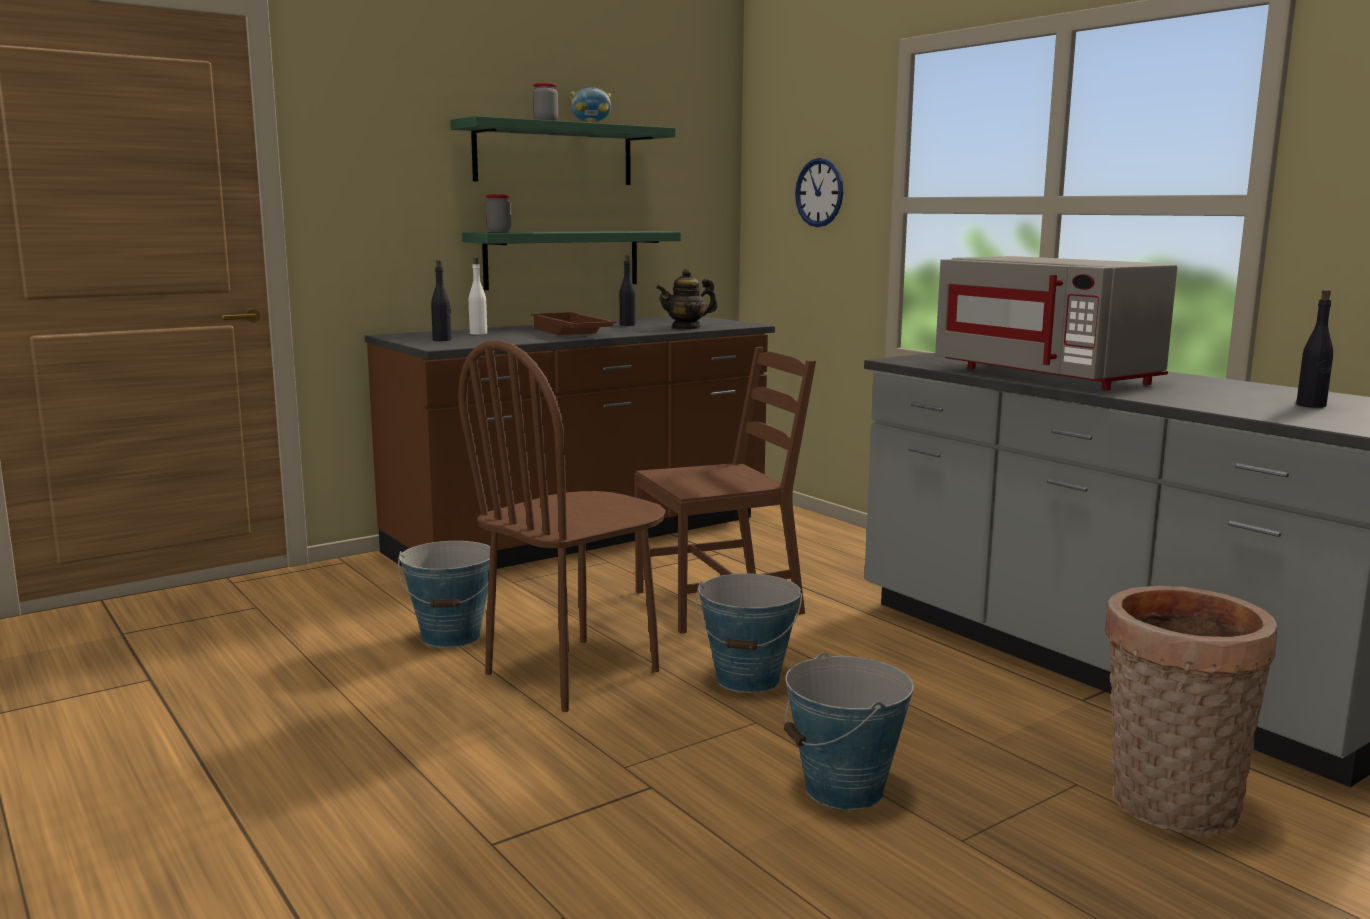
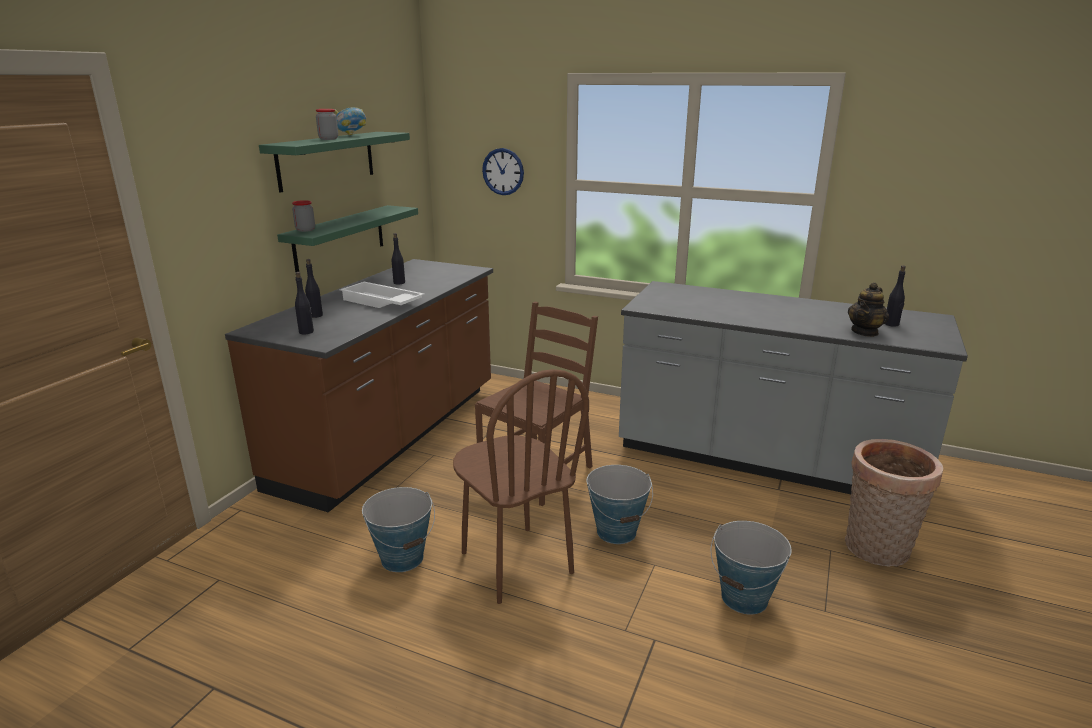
camera: 30 degrees left, 10 degrees up
(478, 333) = (315, 315): white bottle -> black bottle
(570, 332) = (381, 302): brown tray -> white tray
(573, 673) = (515, 563): brown chair -> brown chair turned 45 degrees counterclockwise
(686, 328) = (446, 281): teapot -> teapot (865, 332)
(1047, 376) = (740, 313): grey microwave -> none

